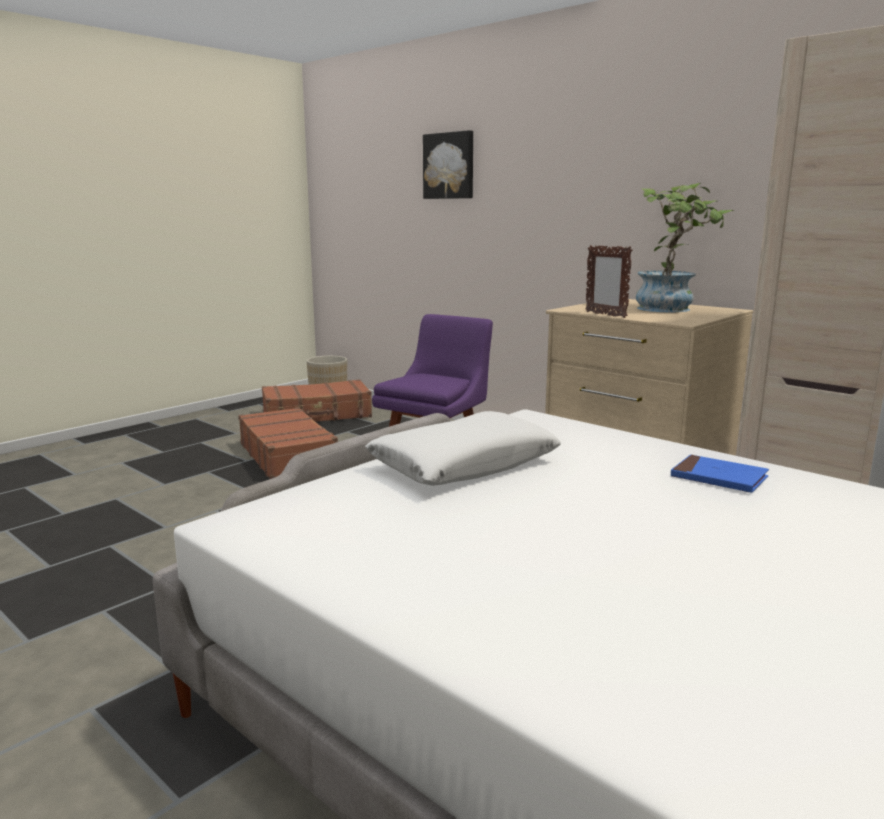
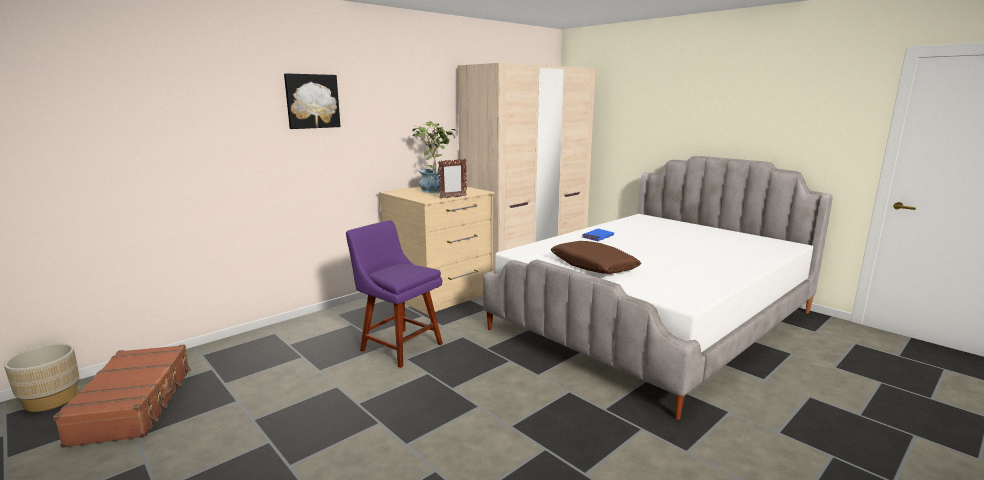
camera: 85 degrees left, 0 degrees up
(288, 456) = (277, 415): brown suitcase -> none
(449, 166) = (204, 106): picture -> picture (312, 101)
(464, 465) = (593, 266): white pillow -> brown pillow

